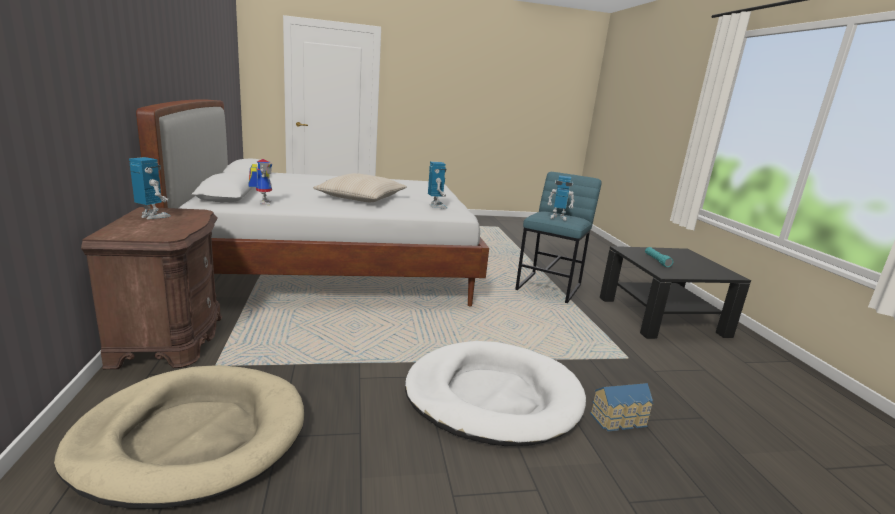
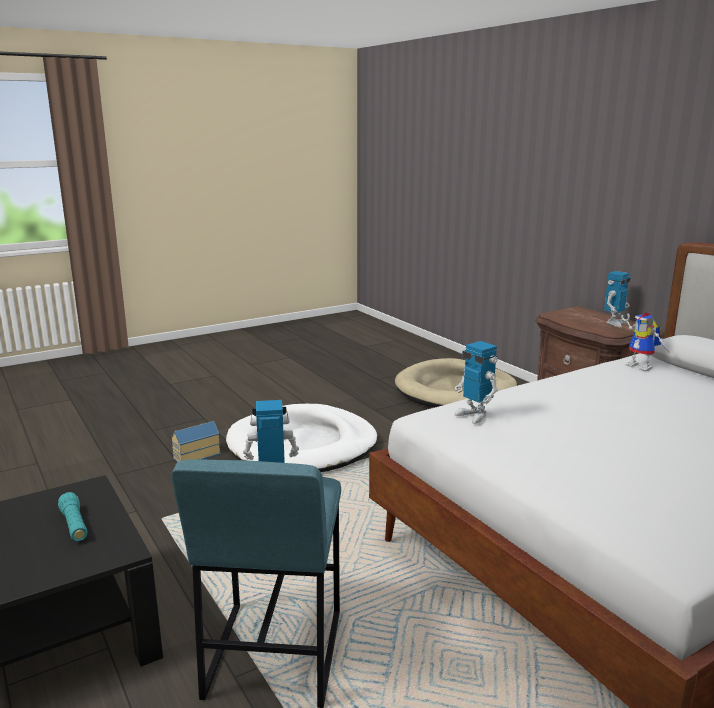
camera: 160 degrees right, 0 degrees up
(152, 216) = (615, 323): toy robot -> toy robot turned 45 degrees counterclockwise
(361, 198) = (599, 409): beige pillow -> none

